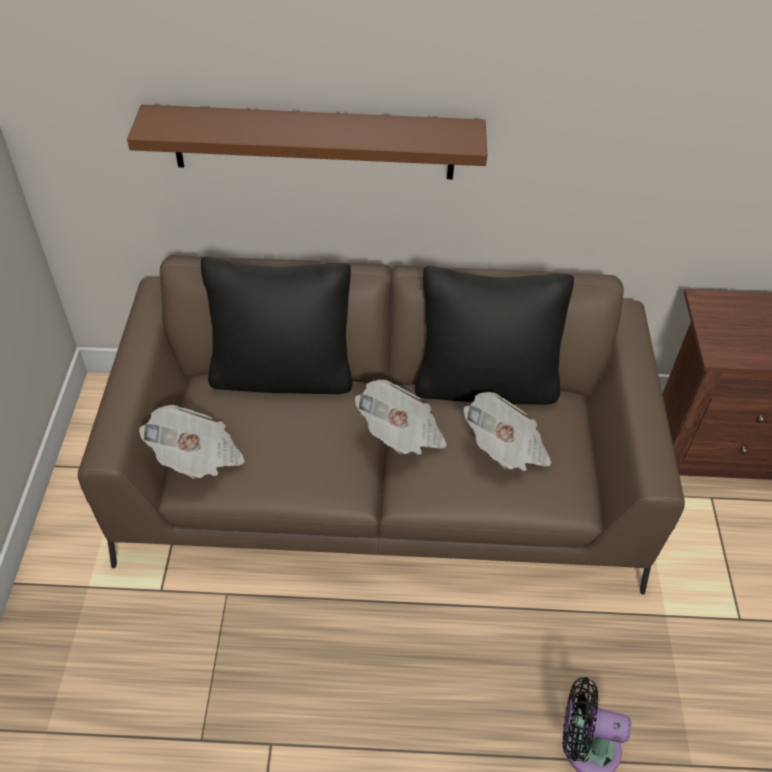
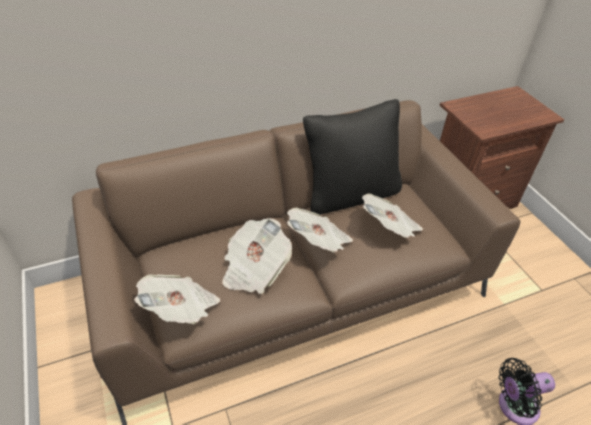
camera: 25 degrees left, 5 degrees down
(282, 374) = (212, 230): black pillow -> none
(303, 440) = (254, 269): none -> newspaper
(314, 142) = (197, 46): brown shelf -> none

